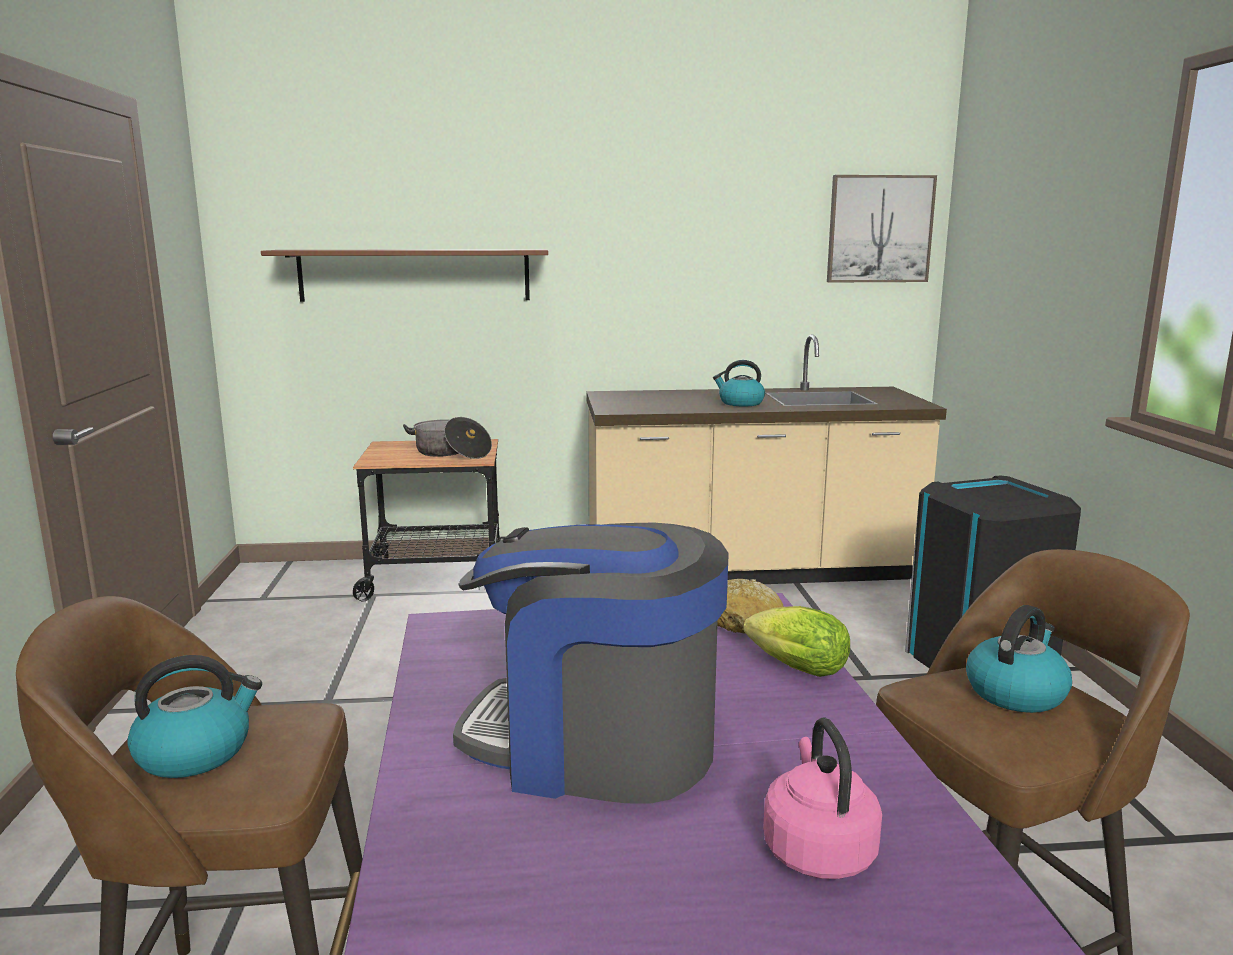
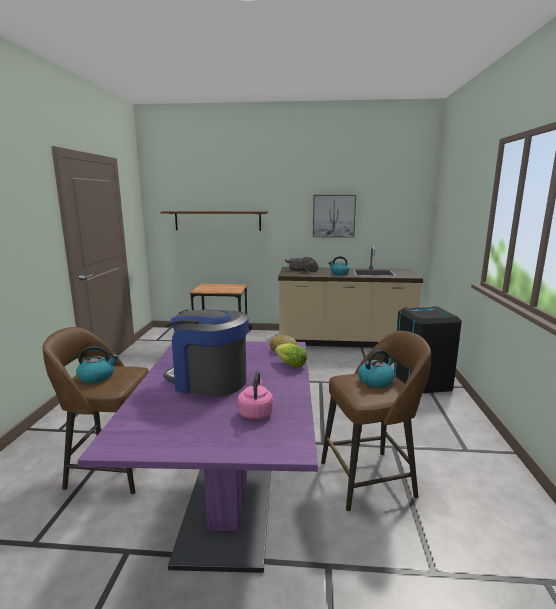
camera: 10 degrees right, 0 degrees up
(451, 453) = (227, 289): cooking pot -> cooking pot (302, 270)
(879, 229) = (404, 203): picture -> picture (333, 216)

